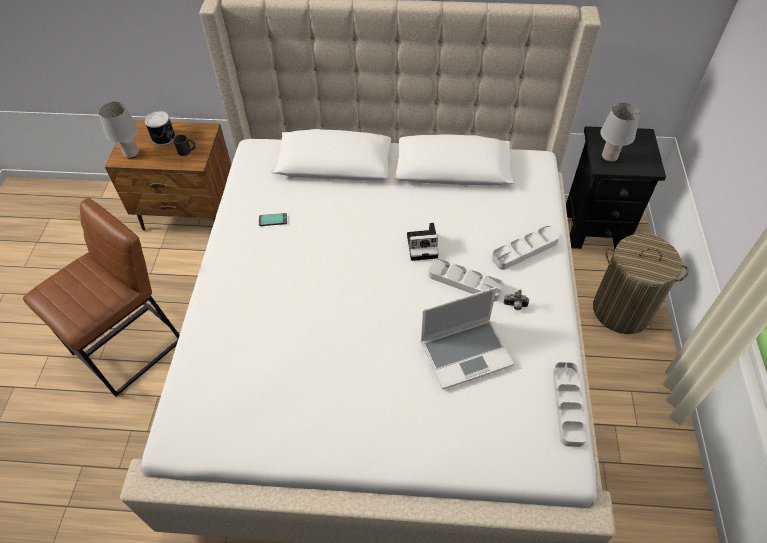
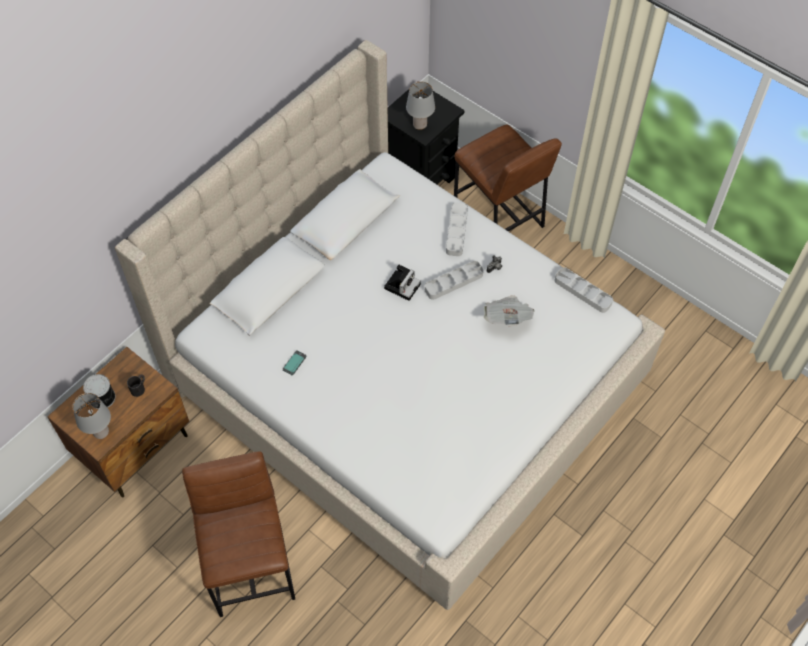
camera: 55 degrees left, 5 degrees up
(466, 352) = (507, 318): laptop -> newspaper
(621, 310) = (499, 219): laundry basket -> brown chair

